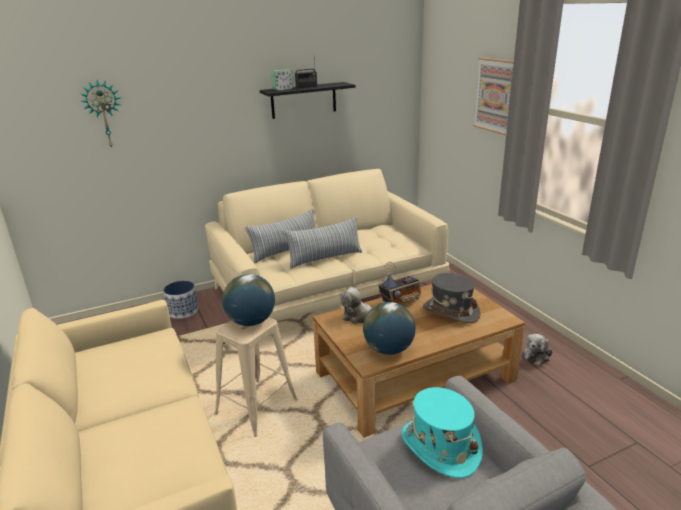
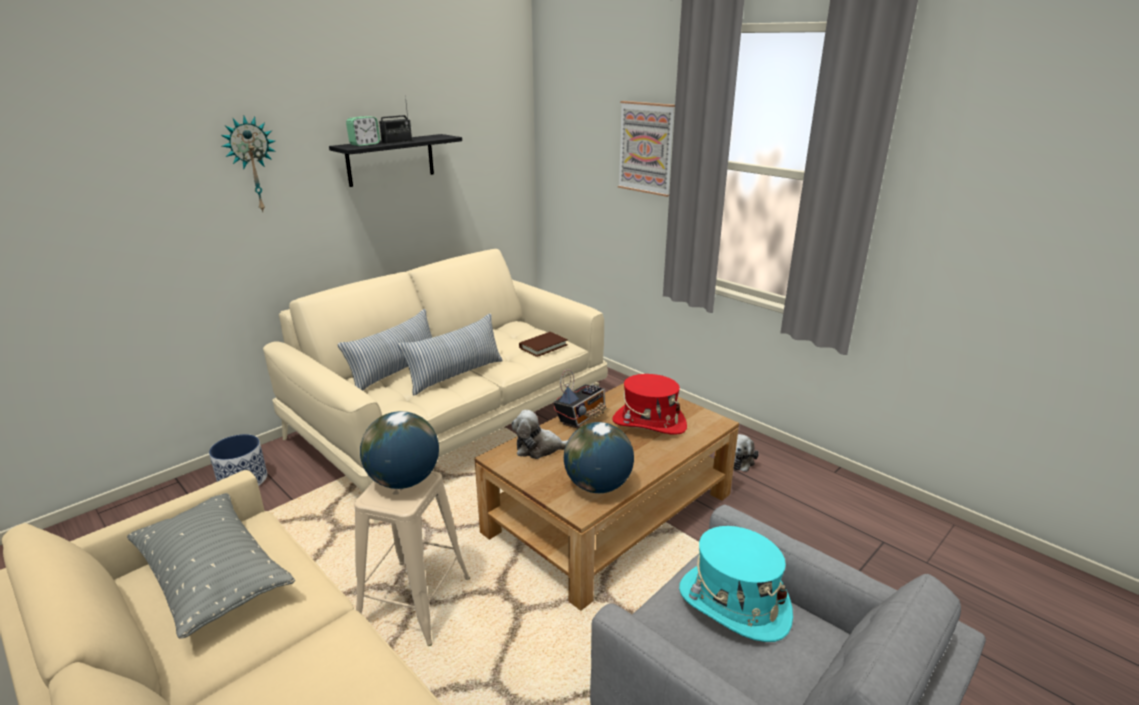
camera: 20 degrees left, 0 degrees up
(104, 114) = (82, 188): wall clock -> wall clock (252, 164)
(126, 360) = (213, 577): none -> grey pillow
(396, 245) = (543, 346): none -> brown book
(450, 311) = (649, 423): grey hat -> red hat

